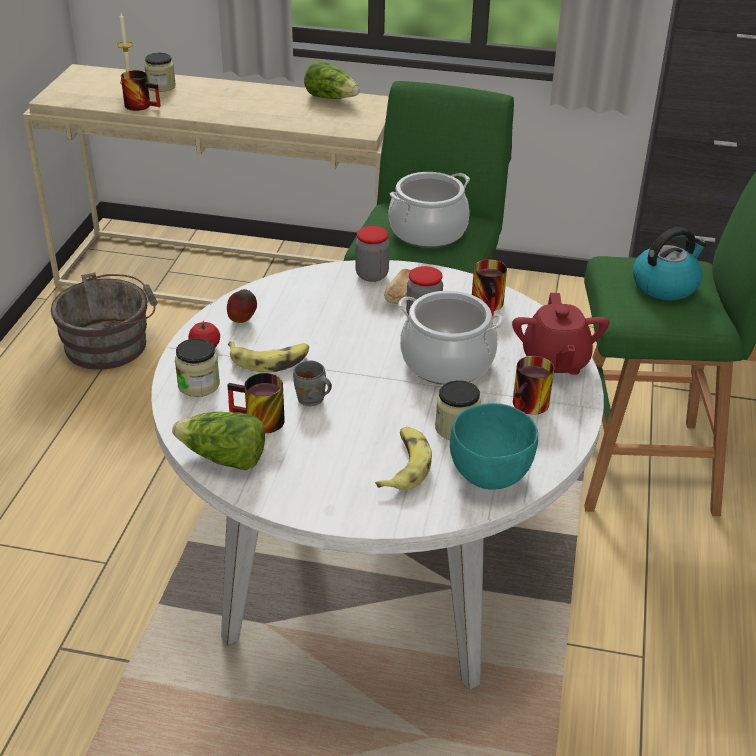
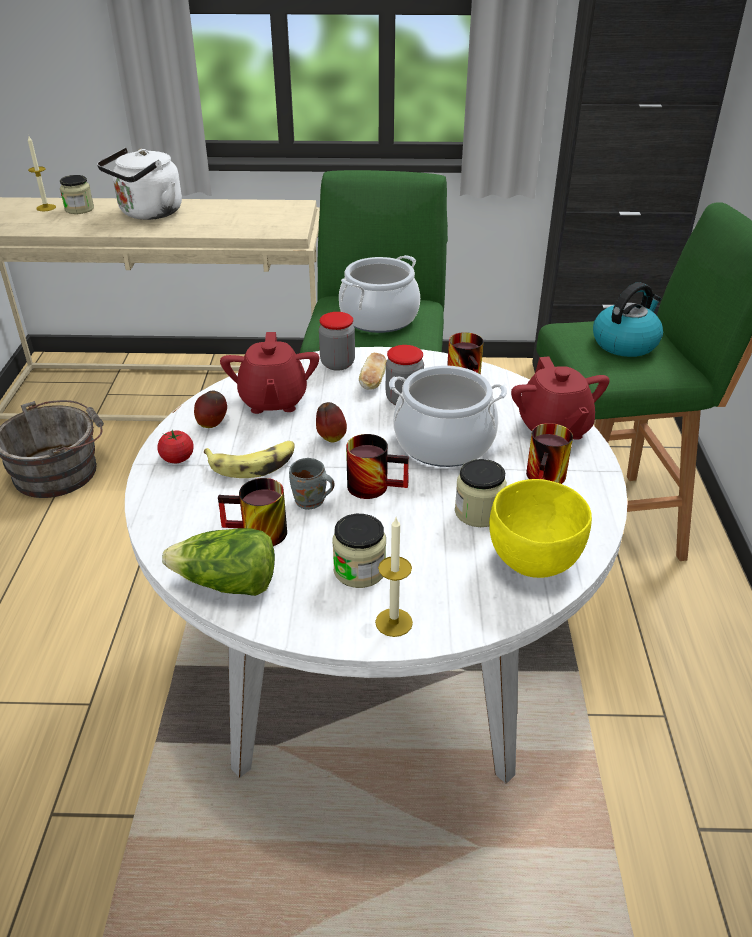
camera: 10 degrees left, 0 degrees up
(143, 105) = (63, 227): mug -> mug (375, 484)
(199, 385) = (179, 501): jar -> jar (359, 570)
(226, 98) = (148, 214): none -> white kettle
(302, 304) = (273, 401): none -> red teapot
(331, 98) = (252, 206): lettuce -> none
(345, 345) = (331, 438): none -> apple
(353, 507) = (394, 622): none -> candle
(404, 465) = (436, 563): banana -> none
(489, 476) = (533, 561): turquoise bowl -> yellow bowl

